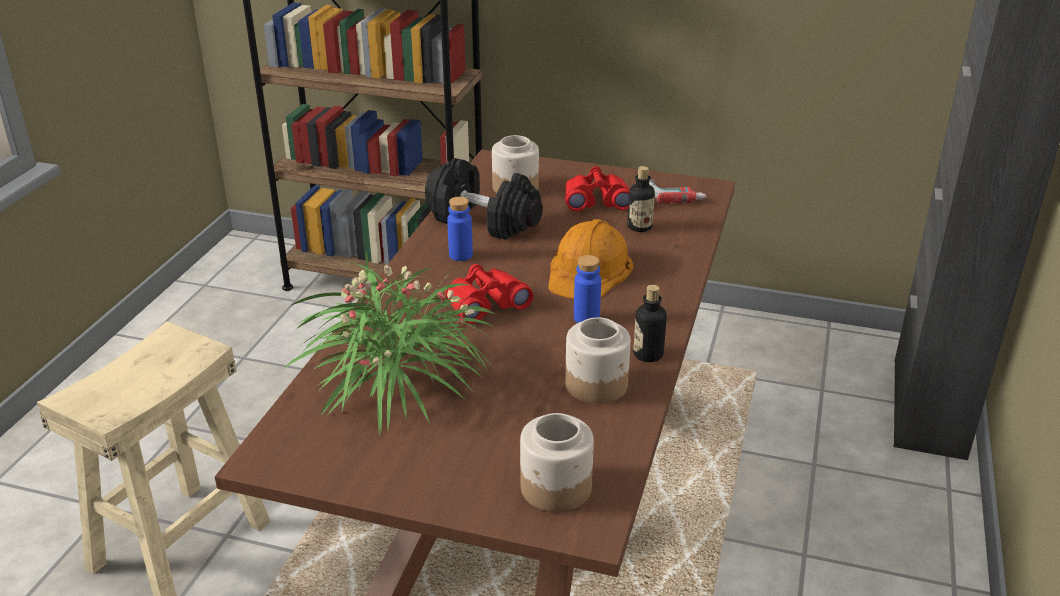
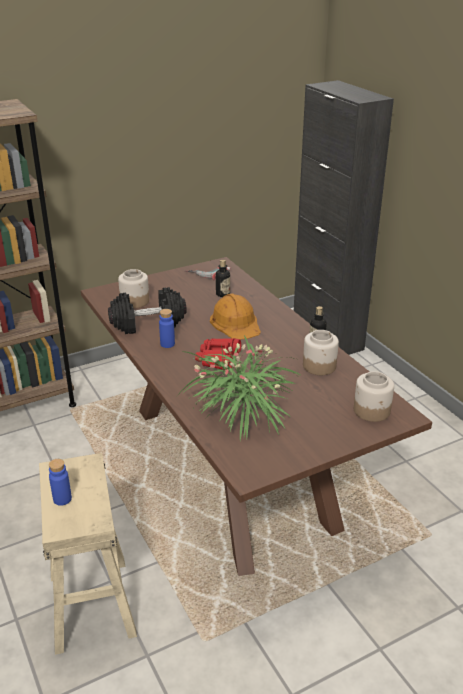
camera: 45 degrees left, 0 degrees up
(586, 318) = (269, 342): blue bottle -> blue bottle (62, 499)
(596, 201) = (184, 291): red binoculars -> none

